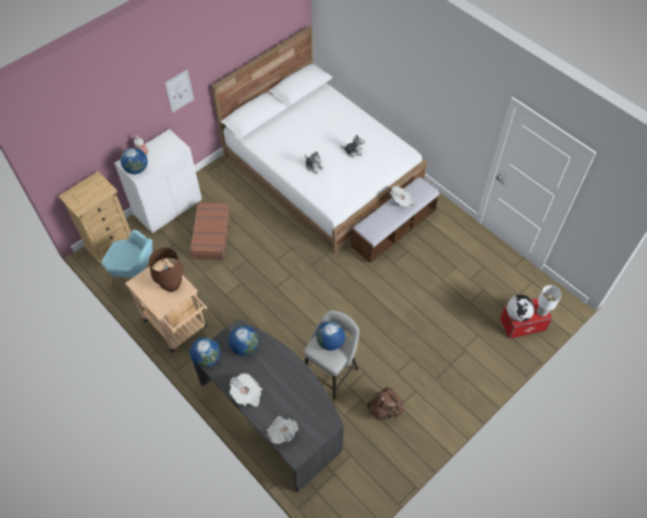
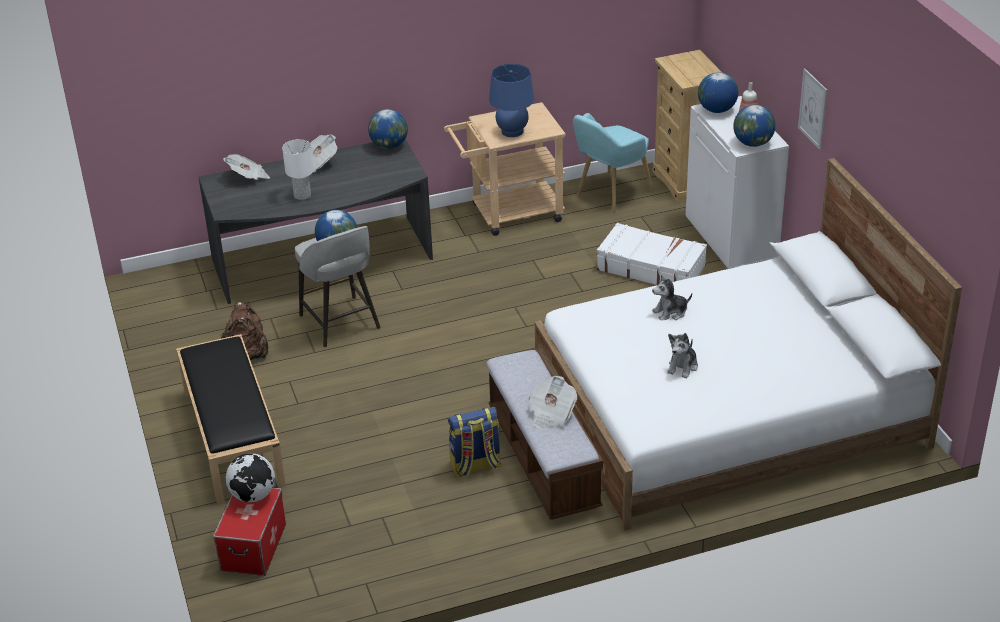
camera: 115 degrees right, 20 degrees down
(172, 285) = (512, 131): brown table lamp -> blue table lamp
(211, 235) = (651, 267): brown suitcase -> white suitcase
(244, 347) = (382, 173): globe -> globe (753, 143)
(414, 255) = (475, 466): none -> backpack
(456, 377) = (232, 436): none -> black bench
(542, 312) = (233, 527): white table lamp -> white table lamp (302, 195)

